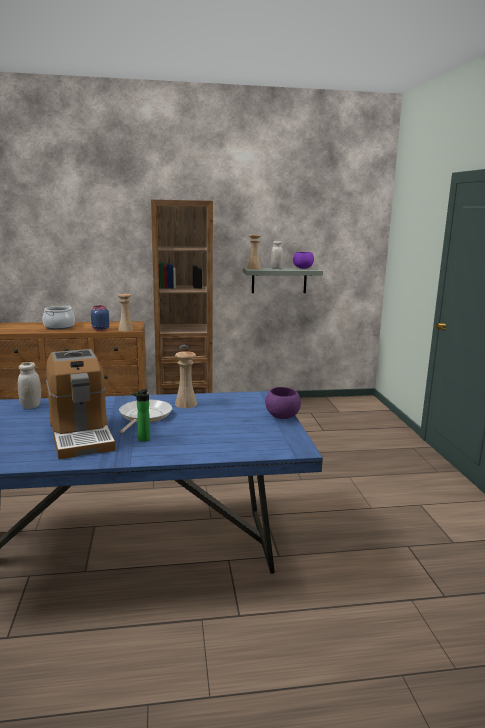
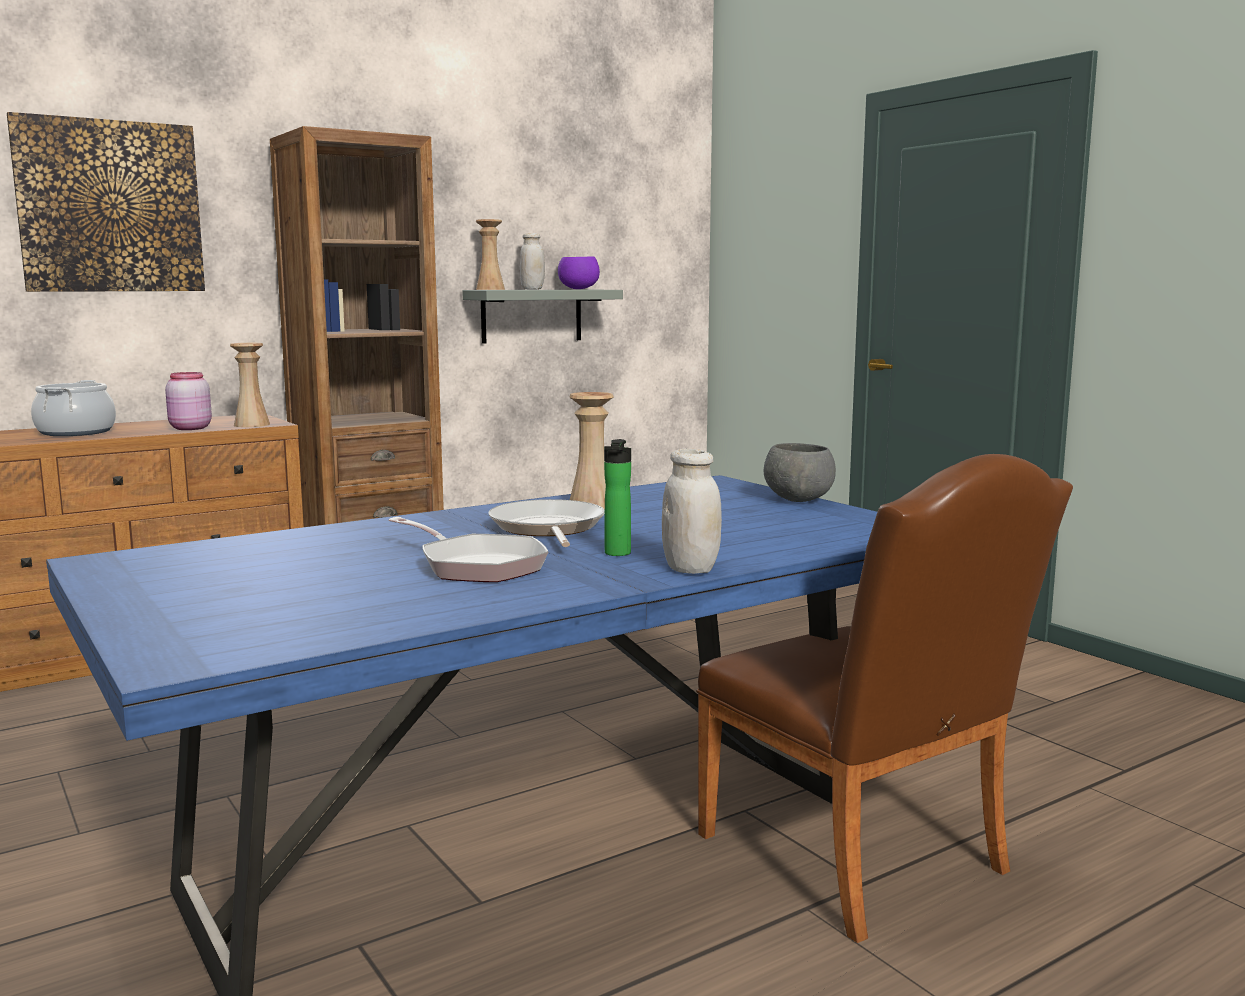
camera: 25 degrees left, 5 degrees down
(31, 406) = (259, 545): white jar -> white jar (690, 569)
(81, 435) = (476, 566): coffee machine -> frying pan
(84, 231) = (110, 207): none -> picture
(100, 329) = (189, 428): blue jar -> pink jar
(251, 604) = (864, 861): none -> brown chair
(281, 417) = (797, 500): purple bowl -> grey bowl

